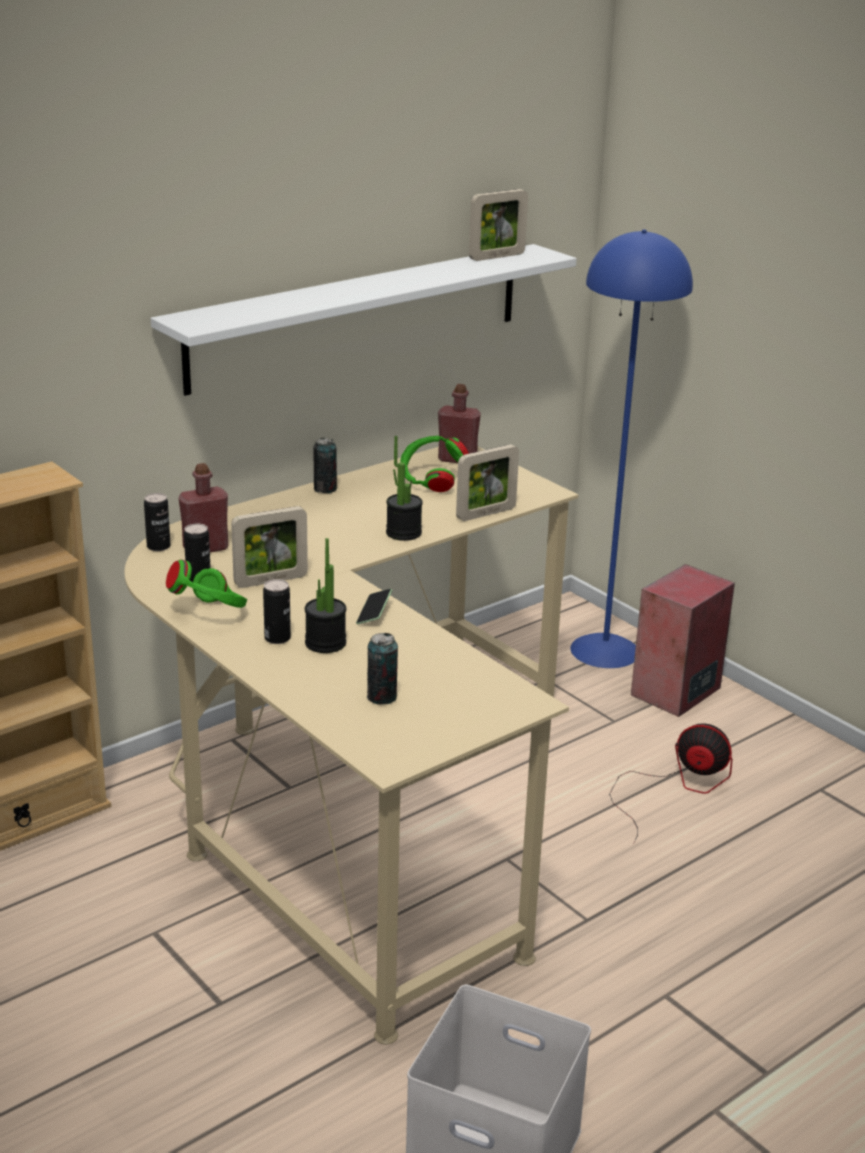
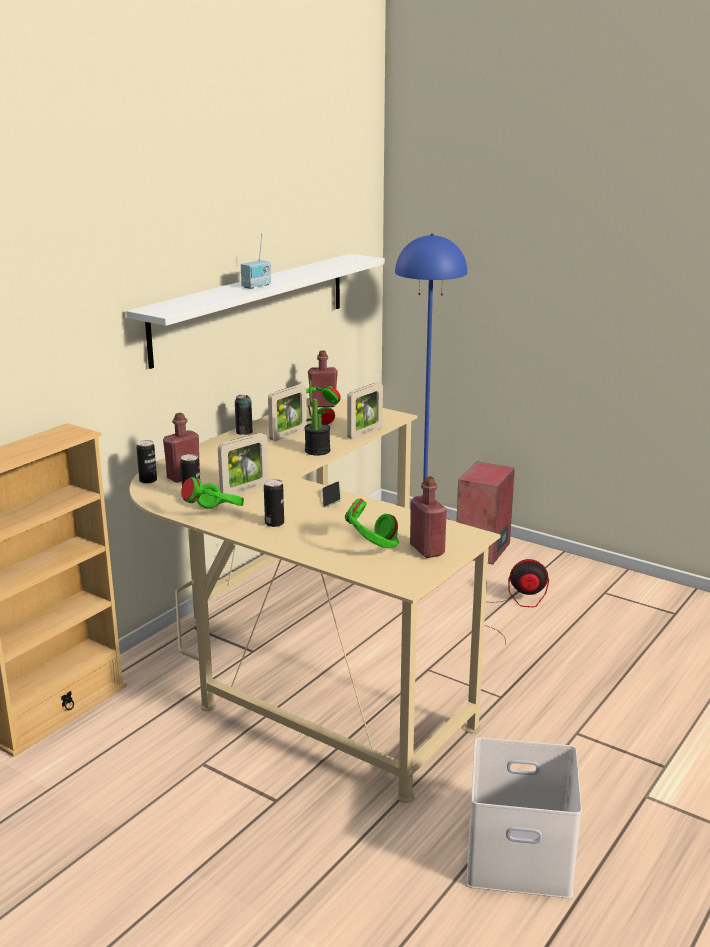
camera: 15 degrees left, 5 degrees down
(325, 643) = (310, 521): potted plant -> none
(354, 293) = (257, 286): none -> radio
(381, 697) = (373, 547): can -> green headphones
(451, 714) = (427, 550): none -> red bottle
(496, 256) = (333, 261): picture frame -> picture frame (288, 435)

